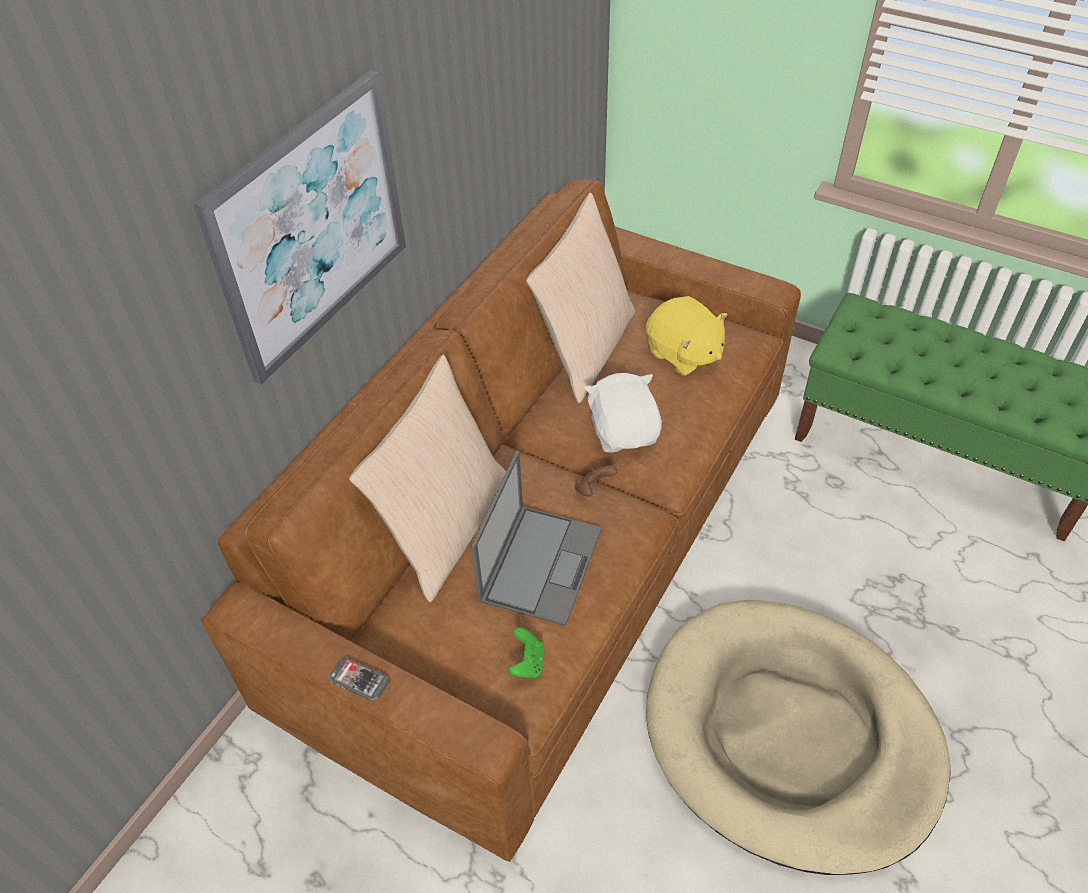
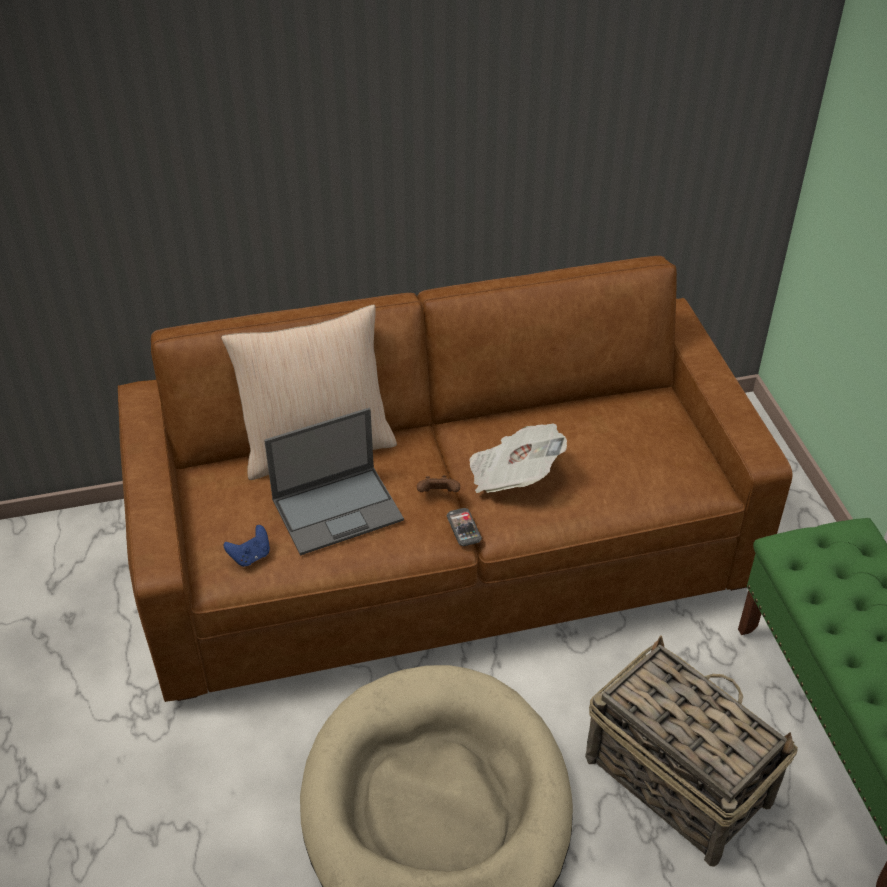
camera: 45 degrees right, 5 degrees down
(311, 227) = (323, 153): picture -> none
(359, 680) = (143, 479): phone -> phone (463, 528)
(527, 663) = (250, 556): green game controller -> blue game controller
(585, 349) = (568, 404): beige pillow -> none
(624, 432) = (513, 476): white plush toy -> newspaper
(683, 354) = (633, 457): yellow plush toy -> none
(886, 569) = (676, 778): none -> basket

